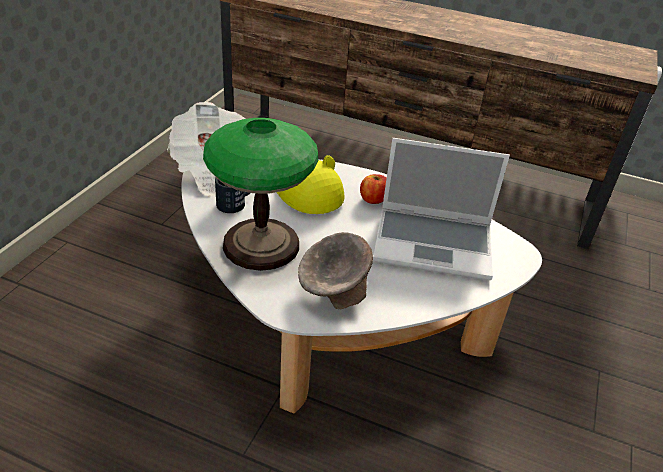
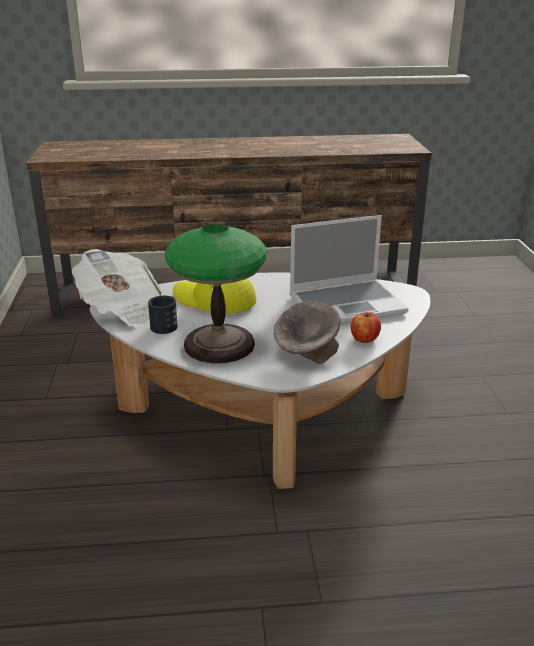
camera: 25 degrees left, 10 degrees down
(373, 199) = (274, 291): apple -> apple (364, 339)

